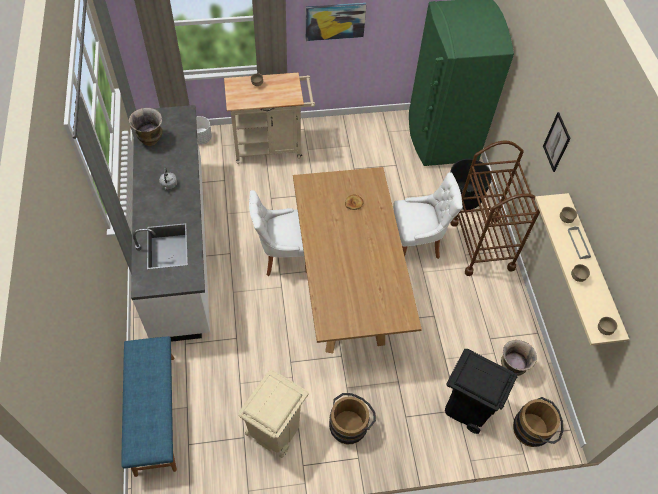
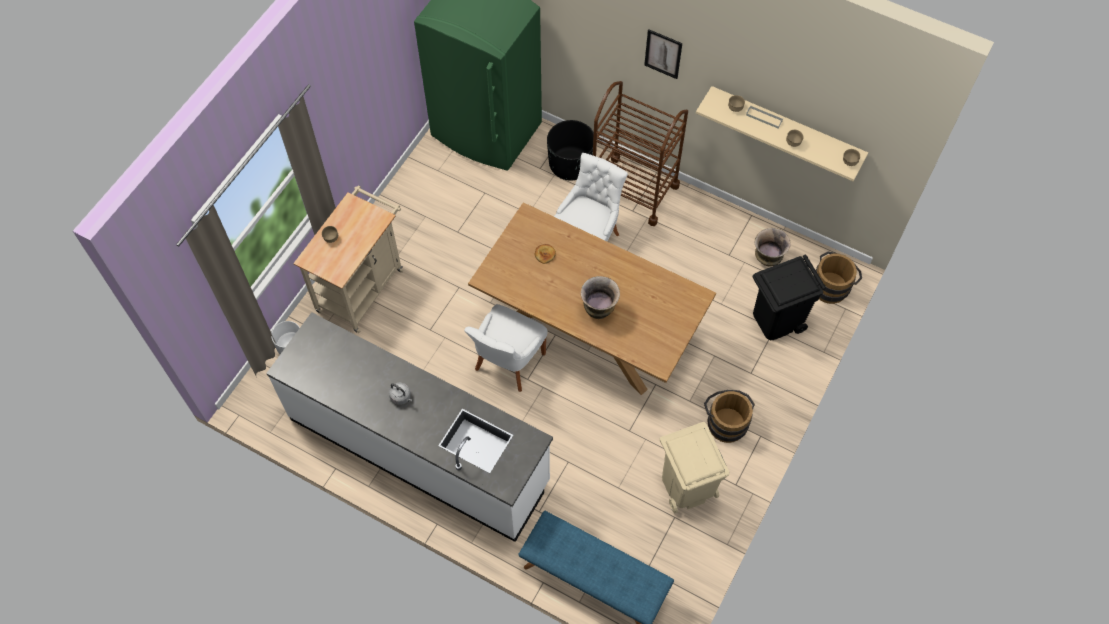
camera: 50 degrees left, 5 degrees up
(151, 140) = (325, 380): vase -> vase (599, 310)
(335, 21) = (348, 113): picture -> none

